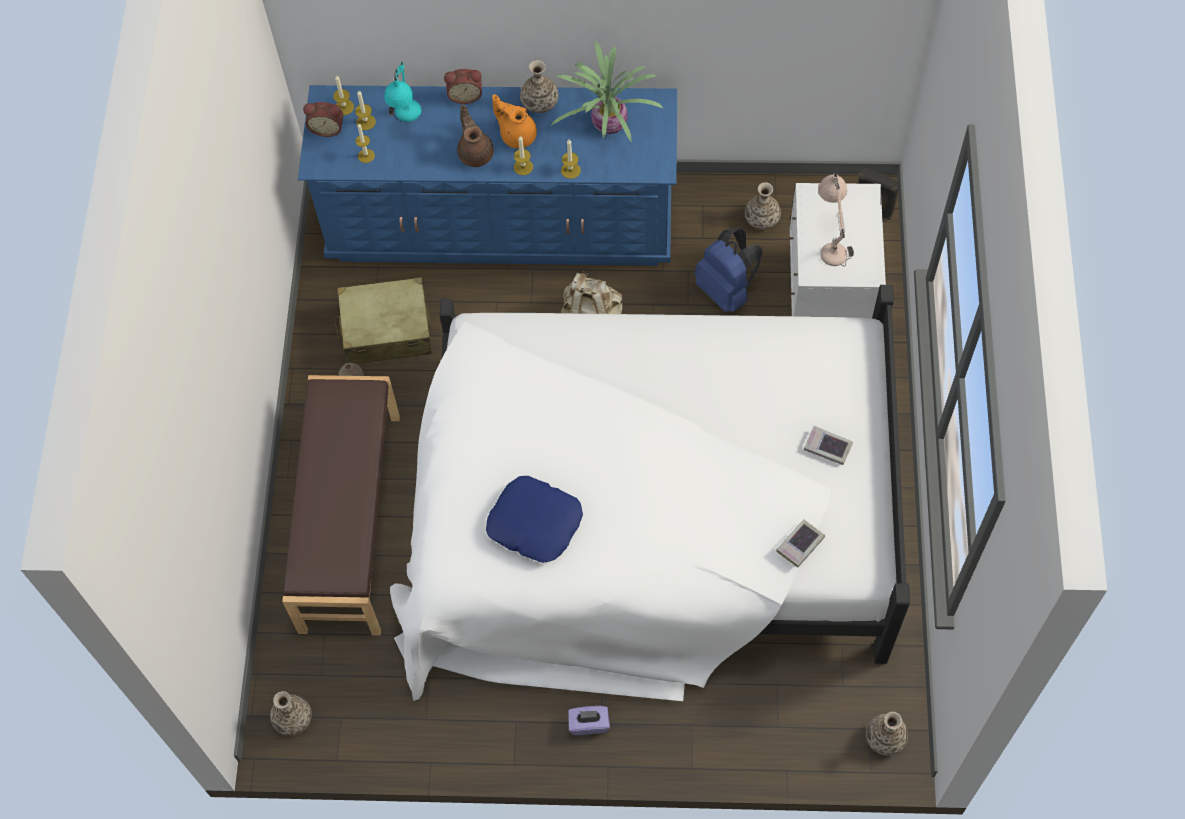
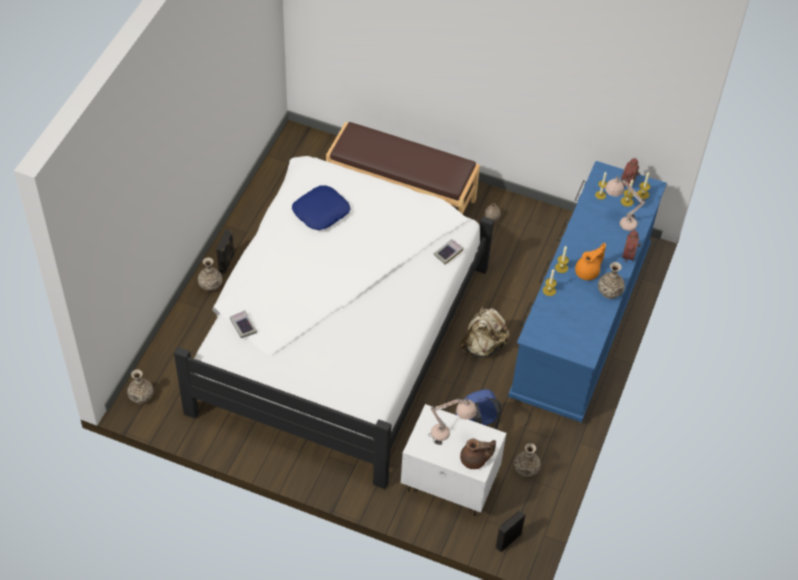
camera: 105 degrees right, 10 degrees down
(293, 719) = (298, 144): vase -> vase (210, 284)
(386, 330) = (521, 243): beige suitcase -> none
(406, 123) = (619, 220): turquoise table lamp -> beige table lamp
(475, 152) = (582, 247): brown teapot -> brown teapot (474, 460)
(589, 724) = (227, 263): purple tissue box -> black speaker
(607, 124) = (578, 321): potted plant -> none
(827, 447) = (299, 366): book -> book (448, 253)

